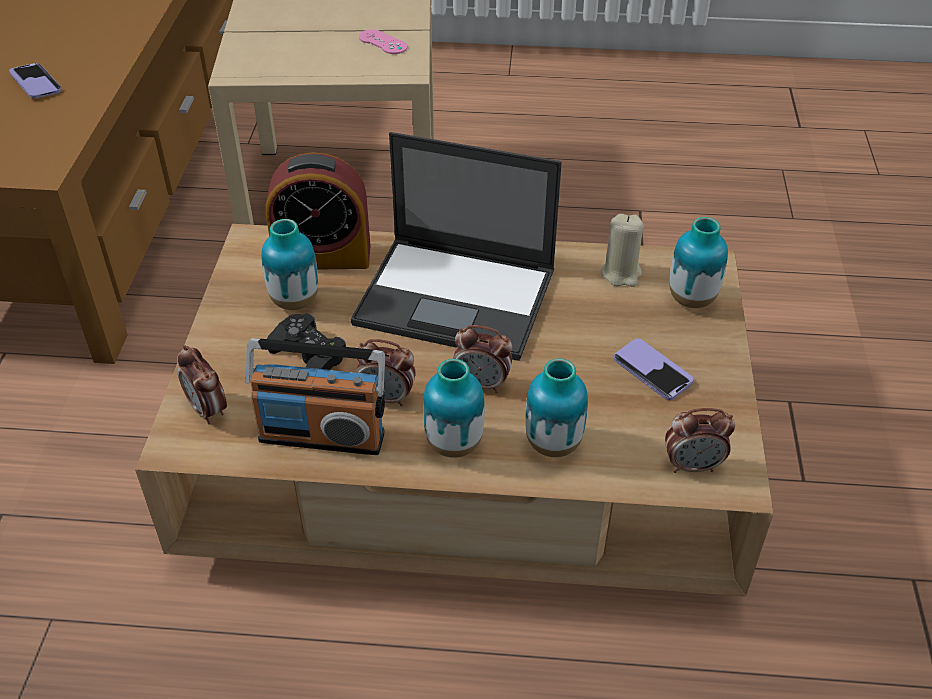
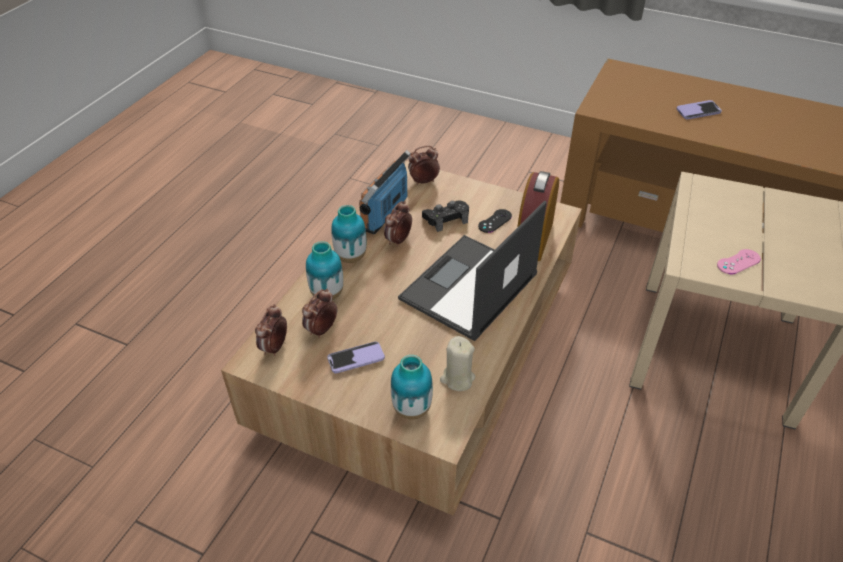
camera: 110 degrees right, 0 degrees up
(295, 301) = (495, 221): vase -> black game controller
(482, 384) = (388, 279): alarm clock -> alarm clock (321, 330)

